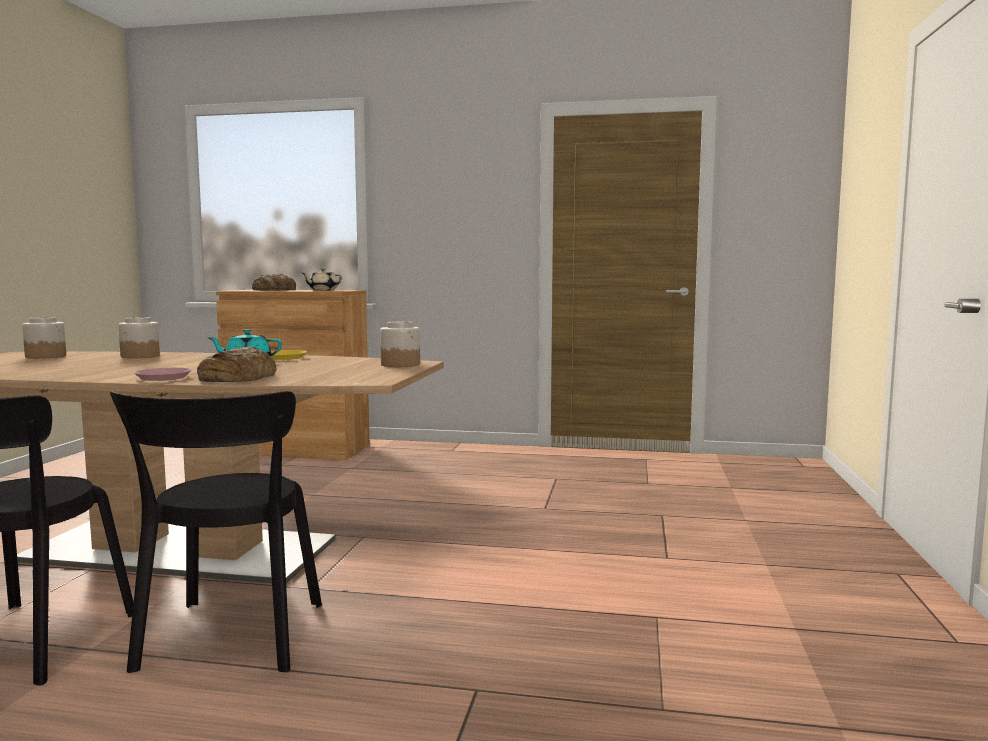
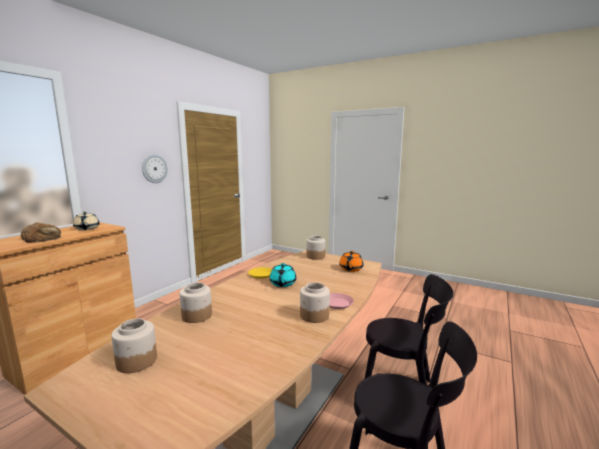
camera: 70 degrees left, 5 degrees up
(122, 374) = (314, 316): none -> jar
(238, 377) = (342, 286): bread -> none
(334, 376) = (350, 269): none -> orange teapot
(482, 223) = (154, 168): none -> wall clock

